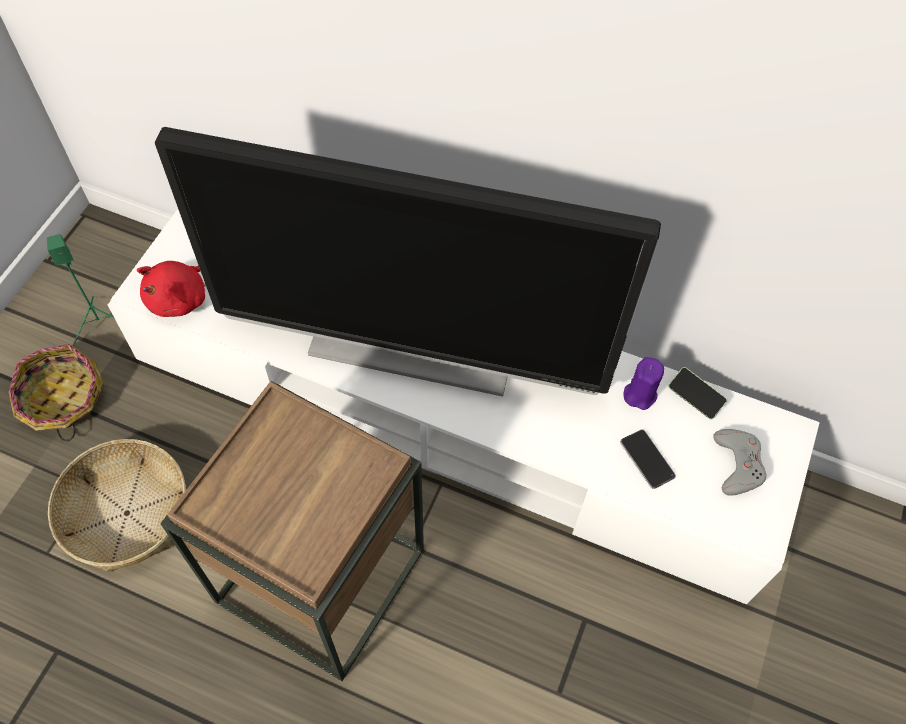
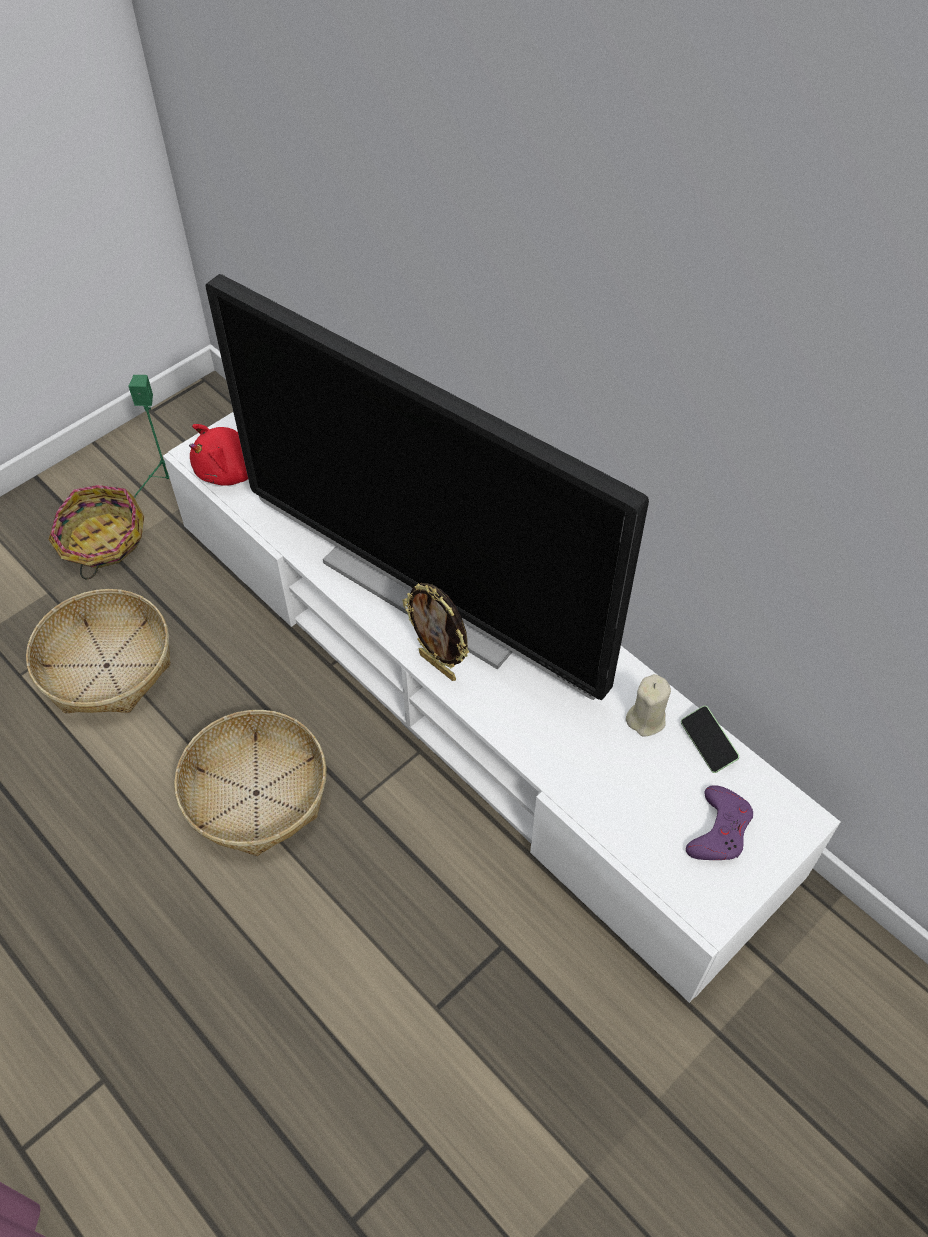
camera: 25 degrees right, 5 degrees down
(320, 574) = (256, 792): brown side table -> basket
(453, 411) = (438, 665): none -> picture frame
(639, 394) = (646, 719): purple candle -> beige candle
(647, 459) = (619, 787): phone -> none
(737, 464) = (719, 830): grey game controller -> purple game controller

